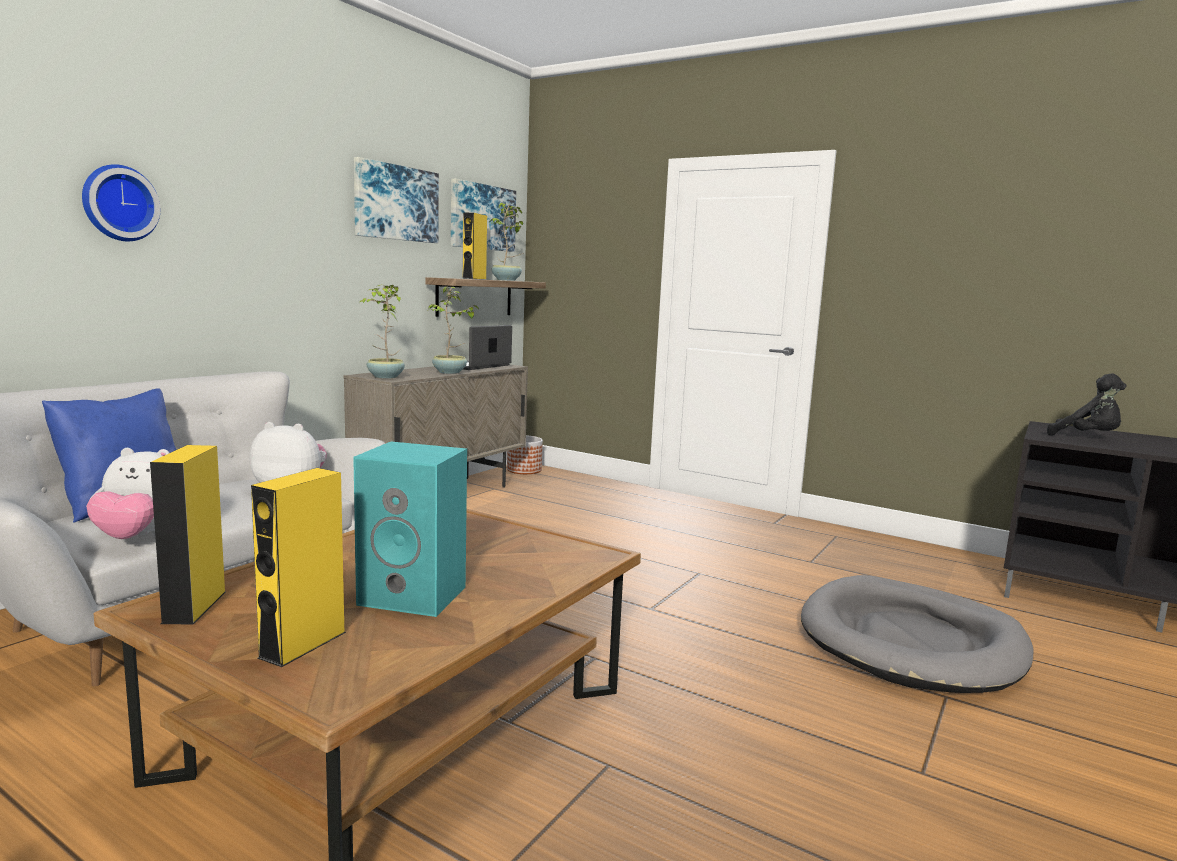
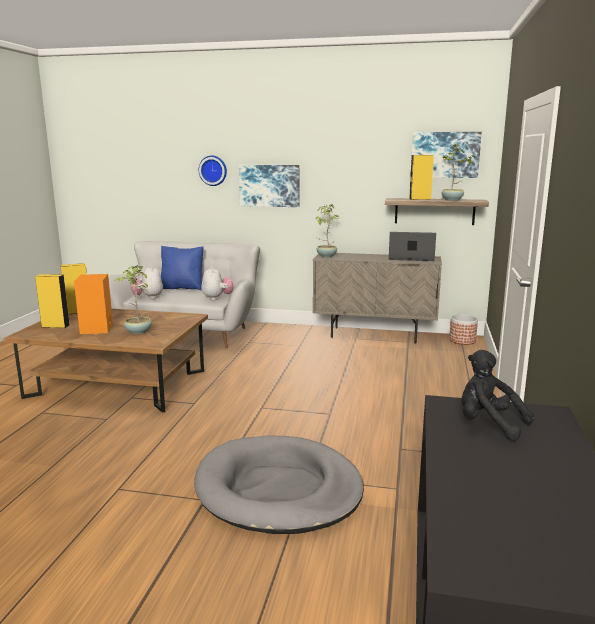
camera: 70 degrees right, 5 degrees up
(395, 203) = (363, 153): picture -> picture (269, 185)
(416, 595) = (97, 329): turquoise speaker -> orange speaker
(450, 372) = (369, 259): potted plant -> potted plant (138, 332)
(1086, 437) = (488, 424): black plush toy -> black plush toy turned 105 degrees clockwise

